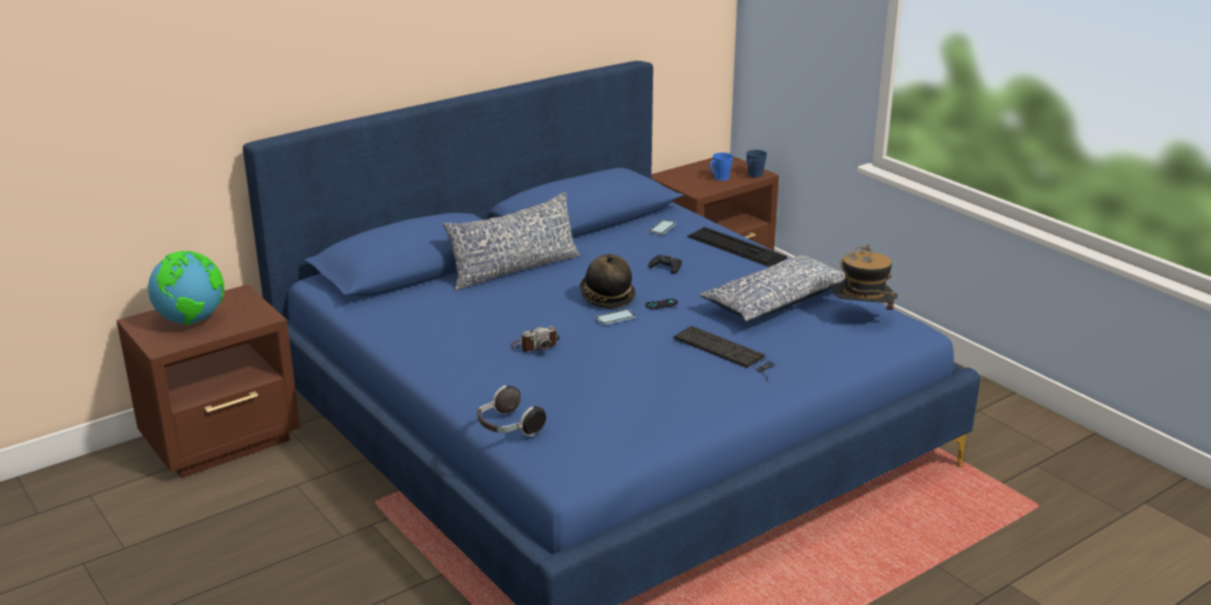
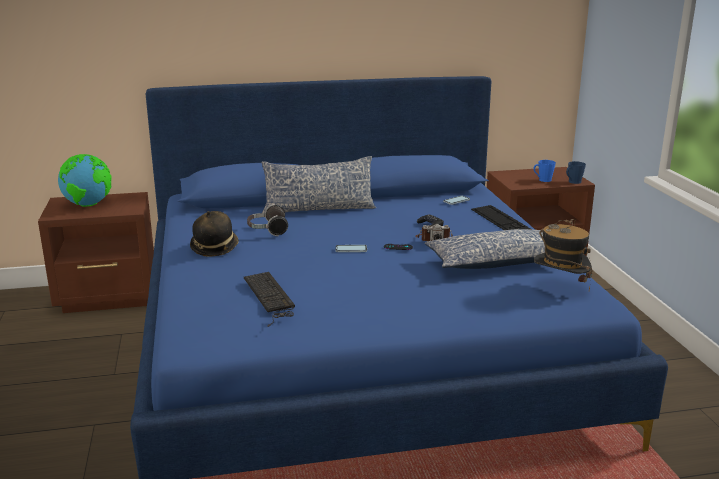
camera: 25 degrees right, 5 degrees down
(508, 427) = (183, 304): headphones -> headphones (267, 230)
(535, 345) = (272, 256): camera -> camera (433, 239)
(606, 297) = (361, 235): hat -> hat (214, 248)
(727, 352) = (414, 289): keyboard -> keyboard (270, 297)

